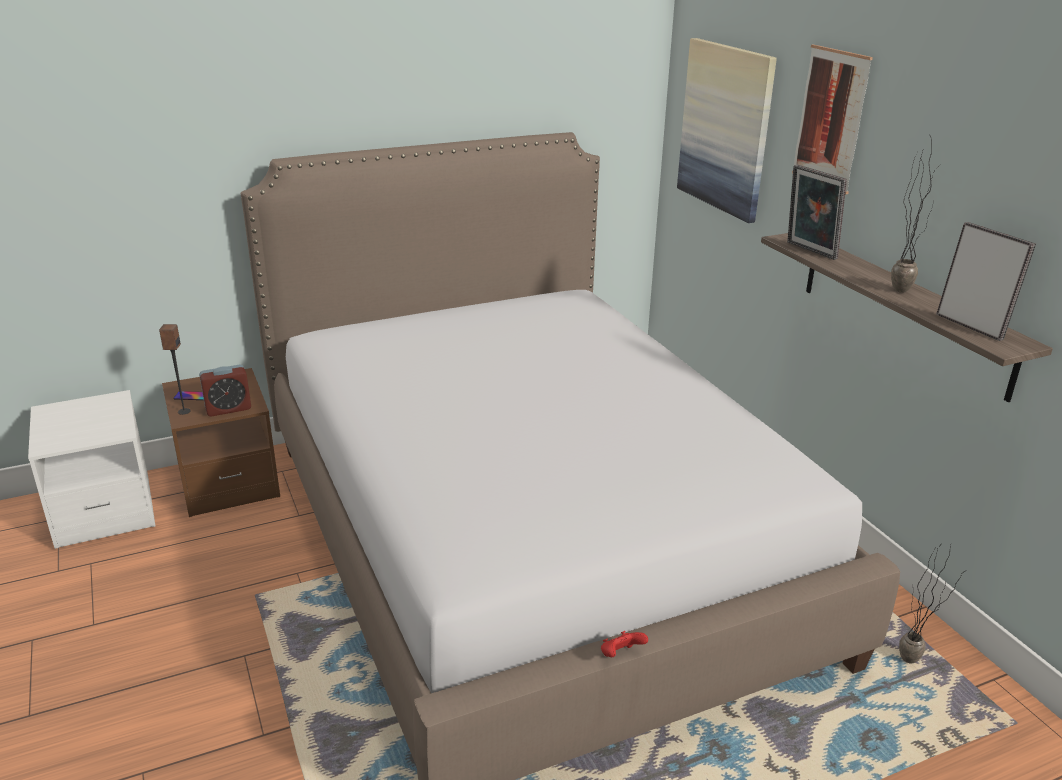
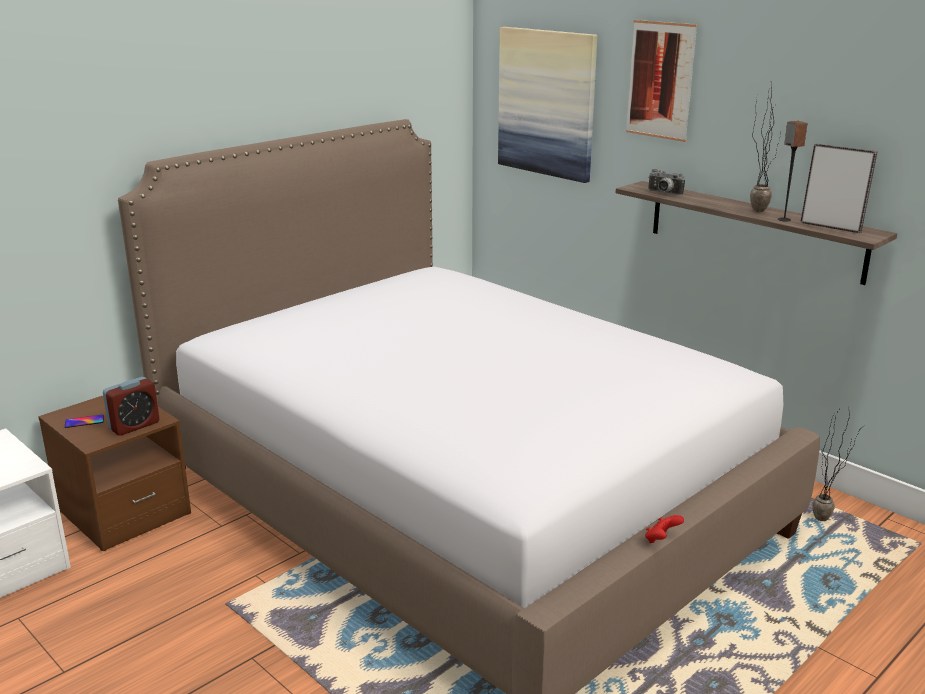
camera: 20 degrees left, 5 degrees down
(183, 411) = (86, 436): speaker -> speaker (784, 219)
(809, 251) = (663, 193): picture frame -> camera

